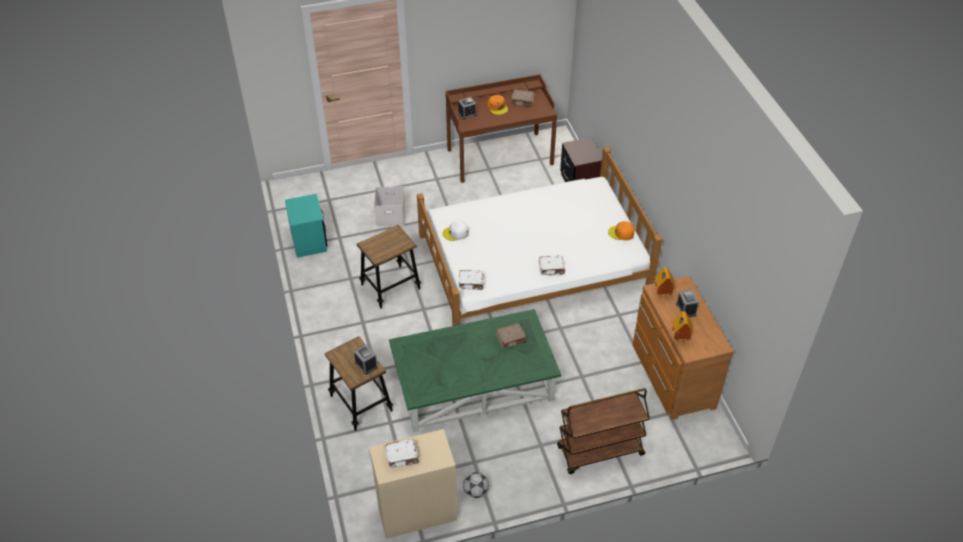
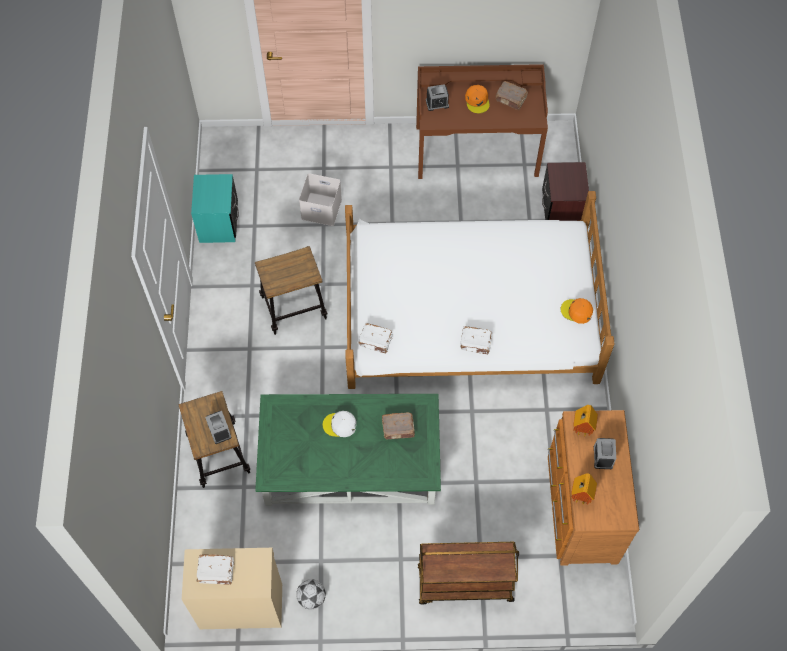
camera: 15 degrees right, 15 degrees up
(456, 233) = (379, 266): white cap -> white cap (340, 425)

